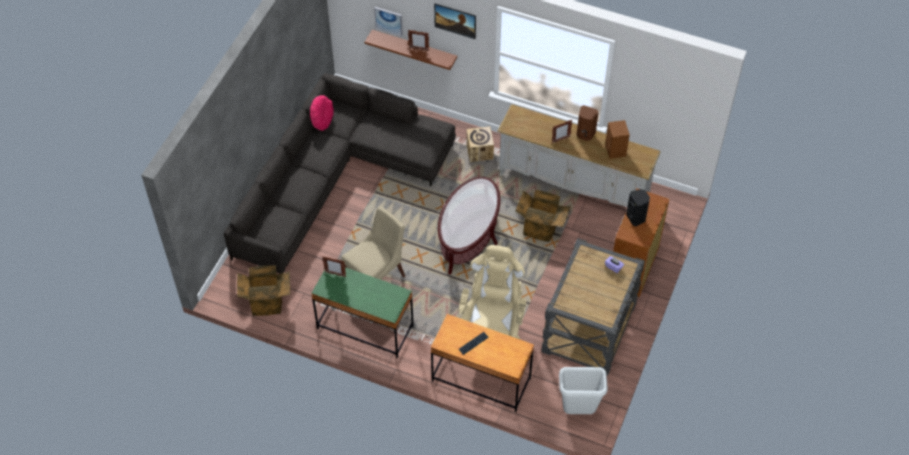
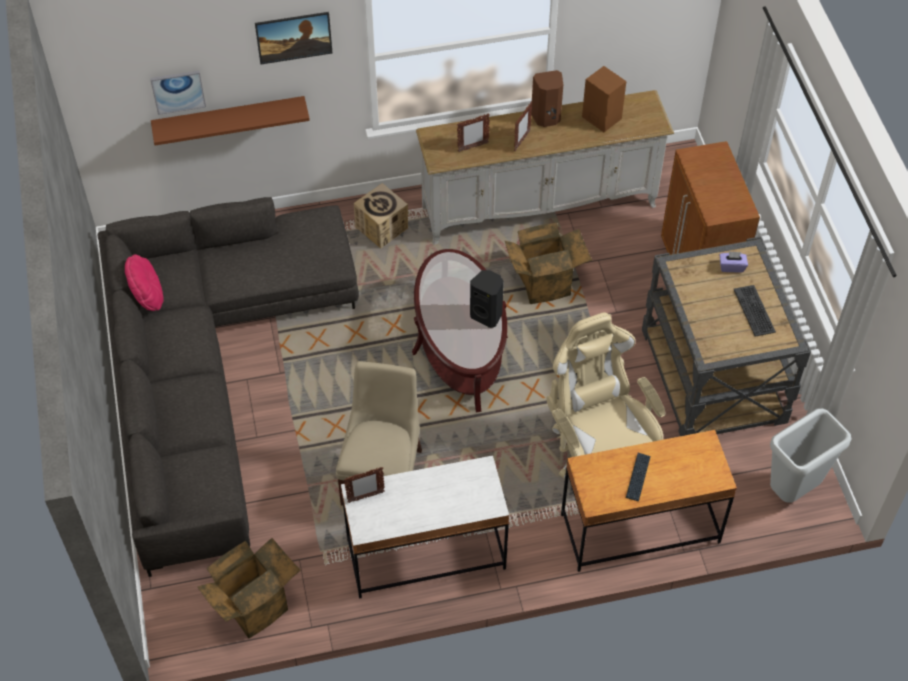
camera: 35 degrees left, 0 degrees up
(365, 327) = (425, 554): green desk -> white desk
(418, 49) = (242, 114): picture frame -> picture frame (472, 147)
(605, 296) = (754, 310): none -> keyboard
(636, 218) = (709, 187): black speaker -> black speaker (487, 315)

